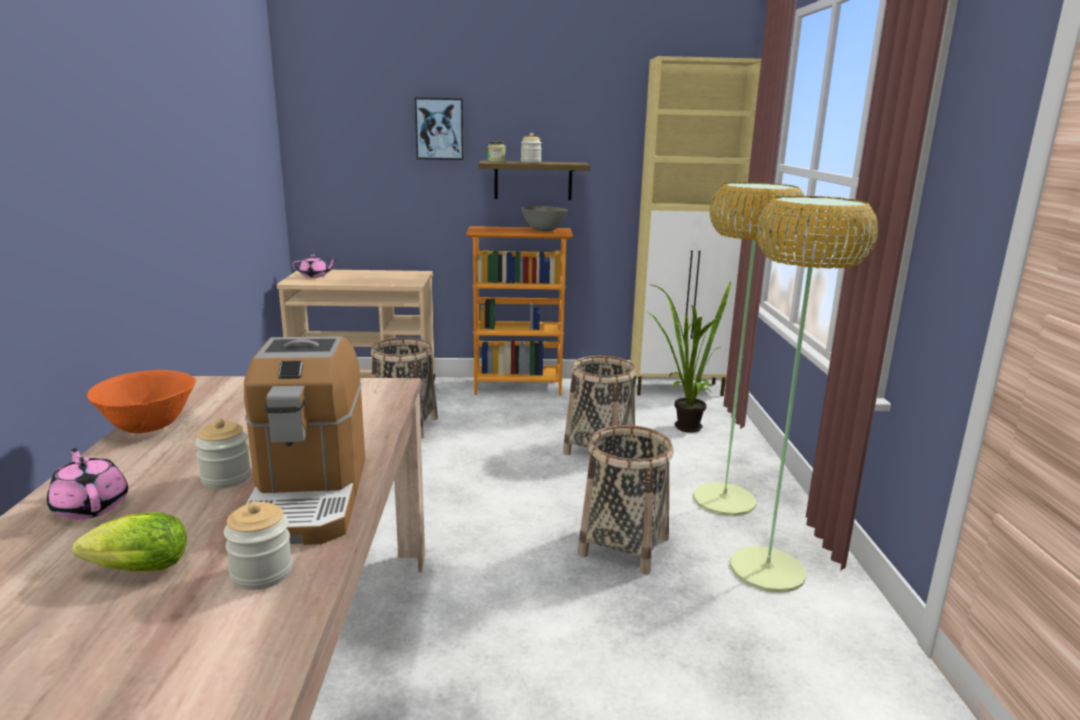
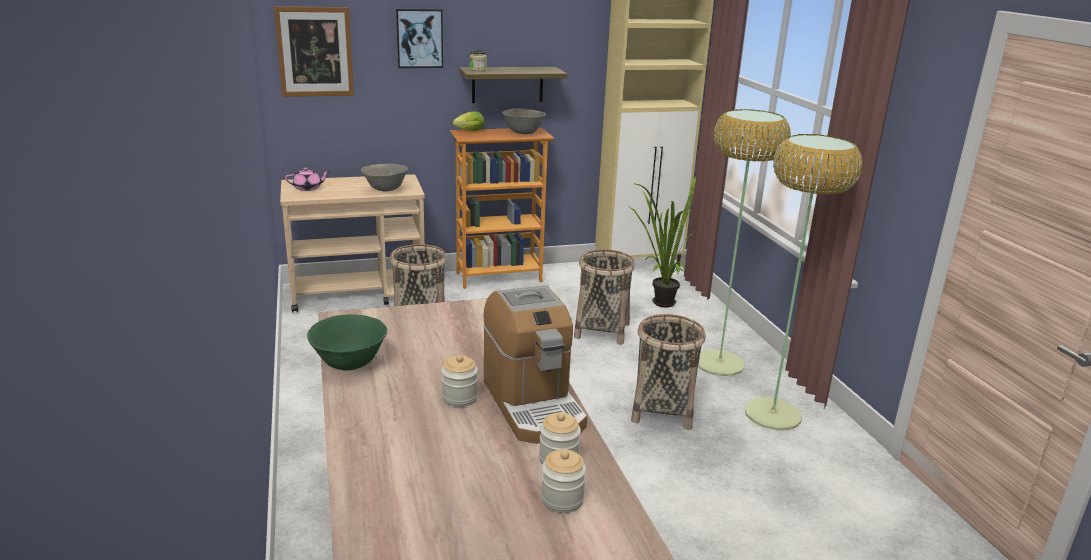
camera: 15 degrees left, 5 degrees up
(91, 506) = (386, 431): pink teapot -> none
(134, 570) = (472, 470): lettuce -> lettuce (468, 131)
(149, 427) = (349, 363): orange bowl -> green bowl
(334, 141) = (315, 52): none -> picture
(388, 281) = (385, 190): none -> grey bowl
(530, 162) = (510, 70): jar -> jar (562, 499)

